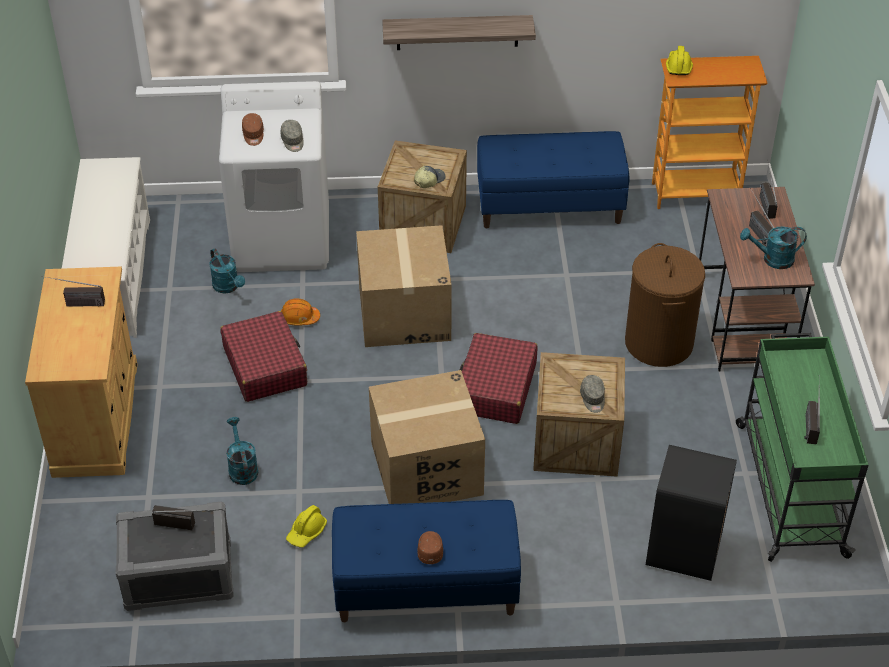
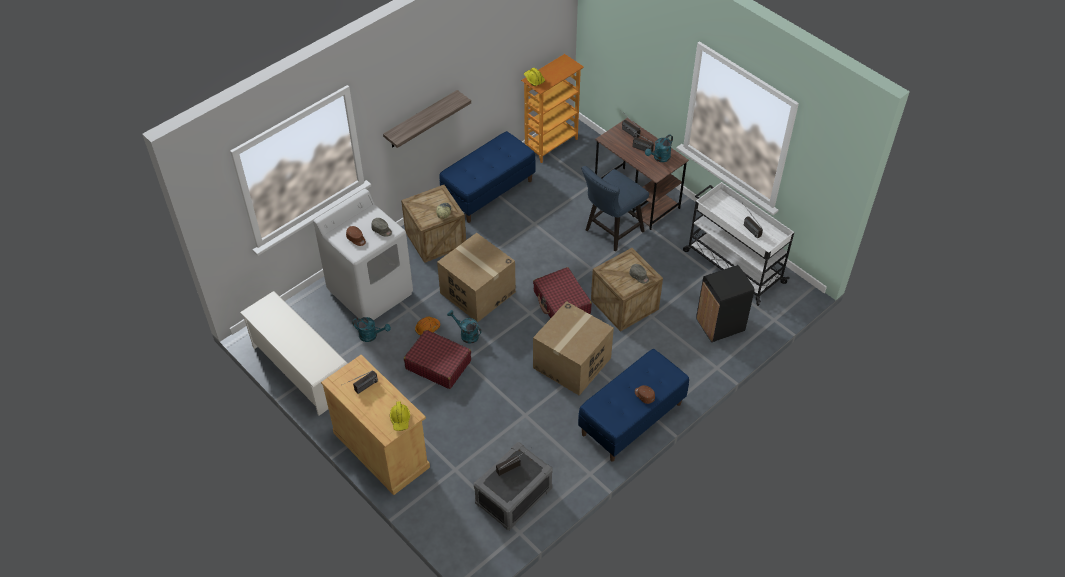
camera: 40 degrees left, 5 degrees up
(242, 468) = (485, 423): turquoise watering can -> turquoise watering can (466, 334)
(306, 532) = (550, 432): yellow hard hat -> yellow hard hat (400, 419)
(658, 343) = (611, 232): brown laundry basket -> blue chair
(789, 487) = (732, 266): green cart -> white cart

